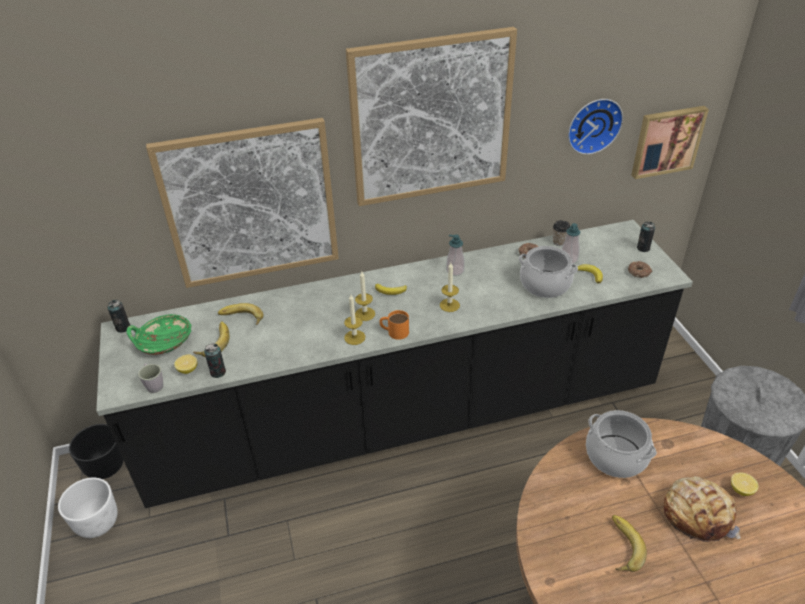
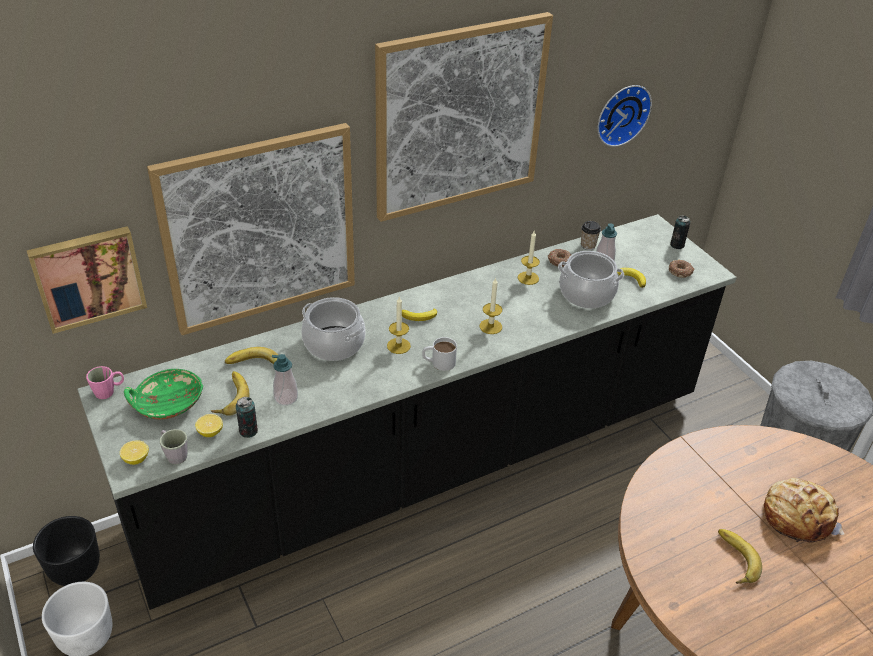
camera: 15 degrees left, 0 degrees up
(123, 328) = (109, 391): can -> pink mug
(354, 337) = (396, 373): candle -> candle (528, 278)
(394, 331) = (438, 362): orange mug -> white mug
(455, 270) = (484, 287): soap dispenser -> soap dispenser (286, 398)
(616, 456) = (704, 469): cooking pot -> cooking pot (334, 343)
(666, 141) = (691, 126): picture -> picture (88, 277)
(741, 490) = (832, 486): lemon -> lemon (136, 459)

